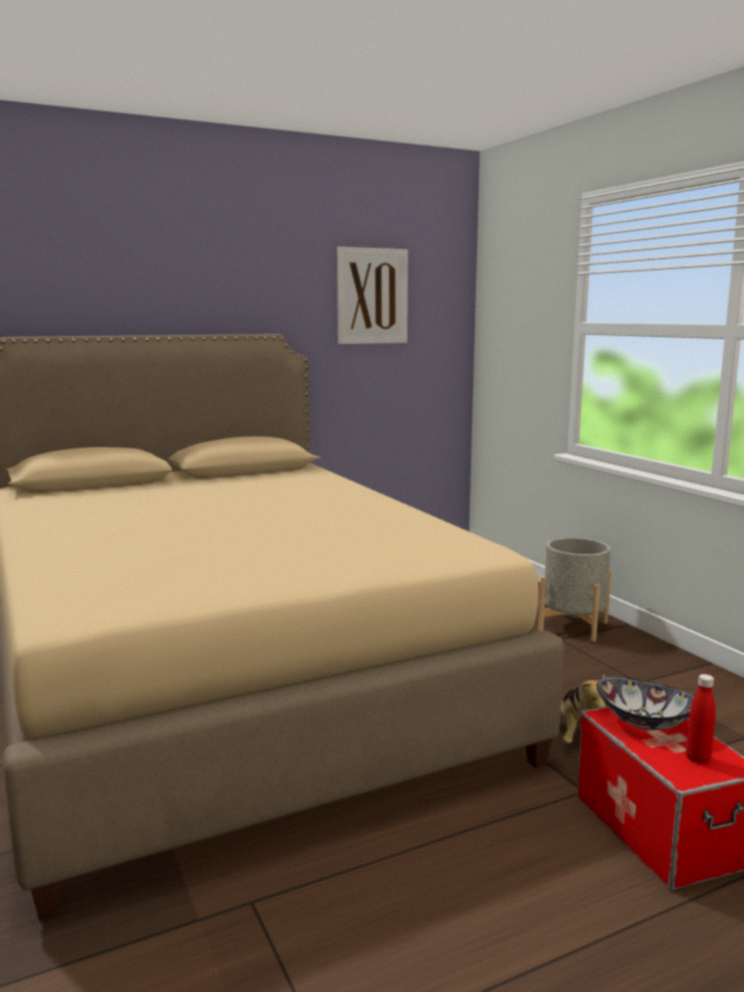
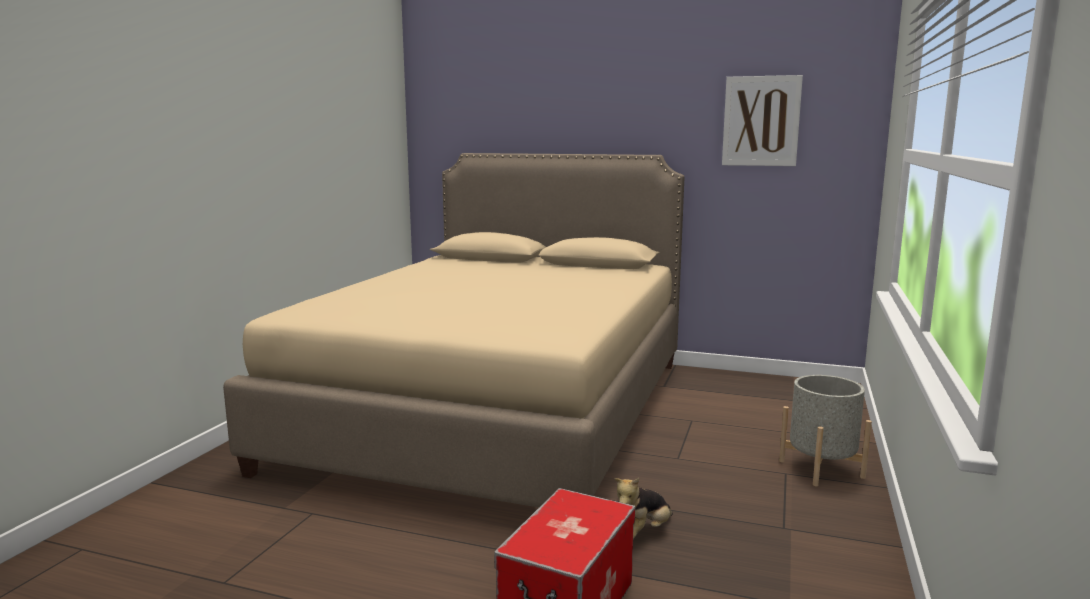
camera: 45 degrees right, 0 degrees up
(645, 721) = (583, 512): bowl -> none
(698, 758) = (557, 545): red bottle -> none

